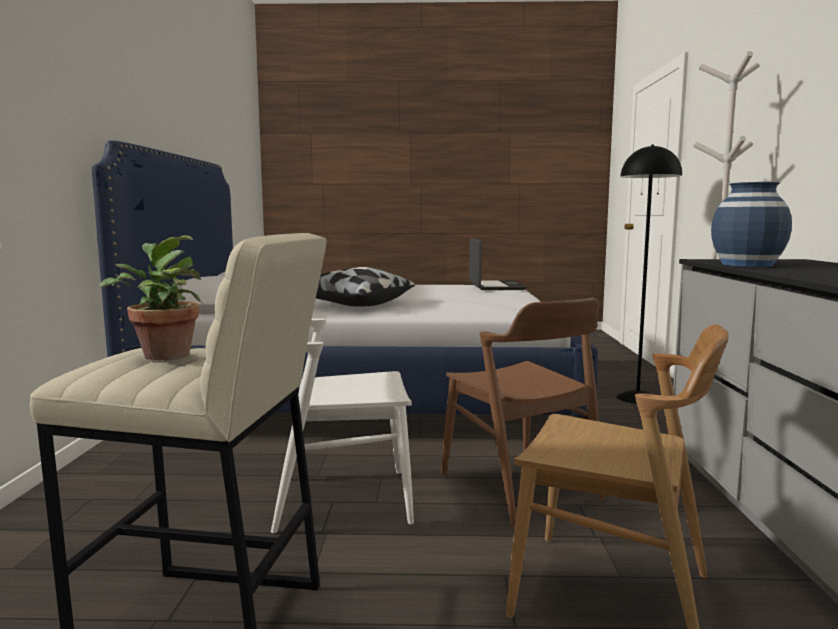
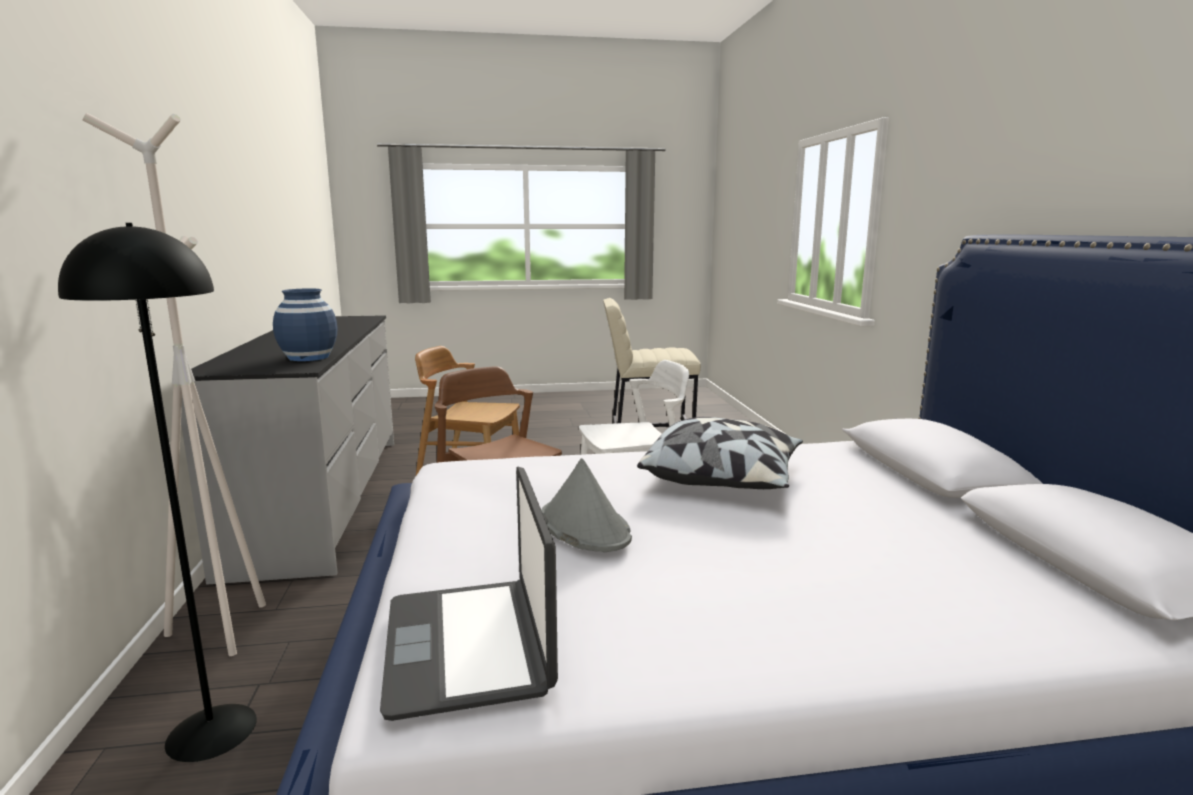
camera: 170 degrees right, 5 degrees up
(163, 354) = (666, 351): potted plant -> none
(451, 295) = (583, 526): none -> grey hat

